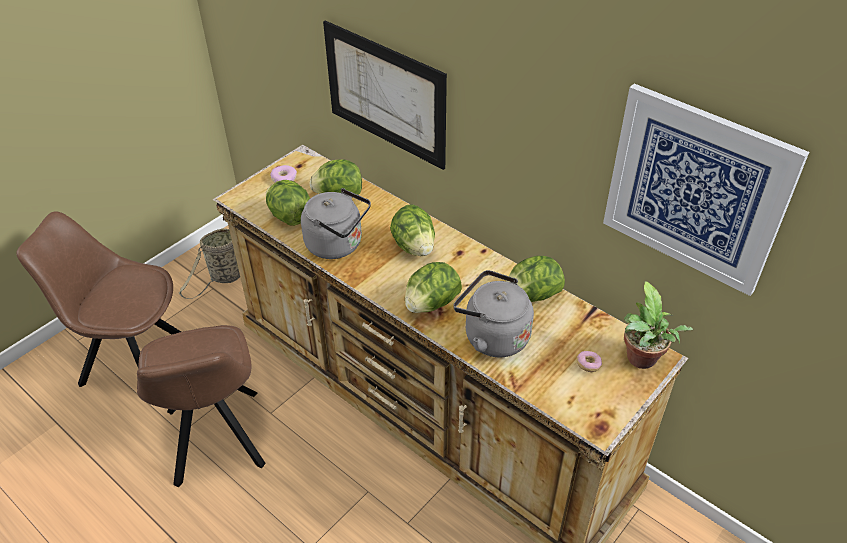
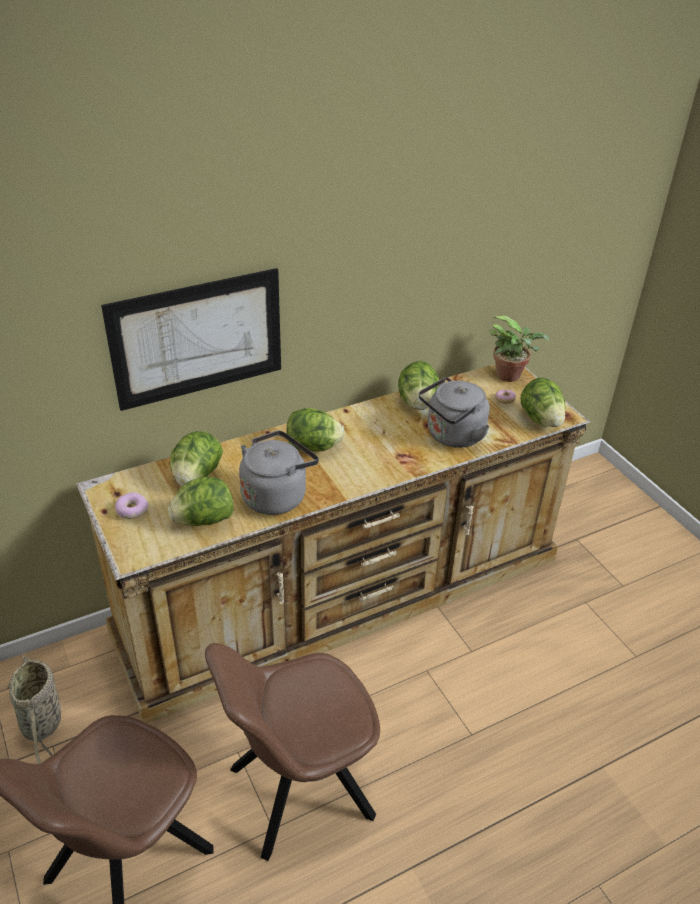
camera: 70 degrees left, 5 degrees down
(216, 438) = (299, 791): brown chair -> brown chair turned 150 degrees clockwise
(431, 304) = (396, 458): lettuce -> lettuce (540, 419)
(695, 189) = (503, 225): picture -> none

